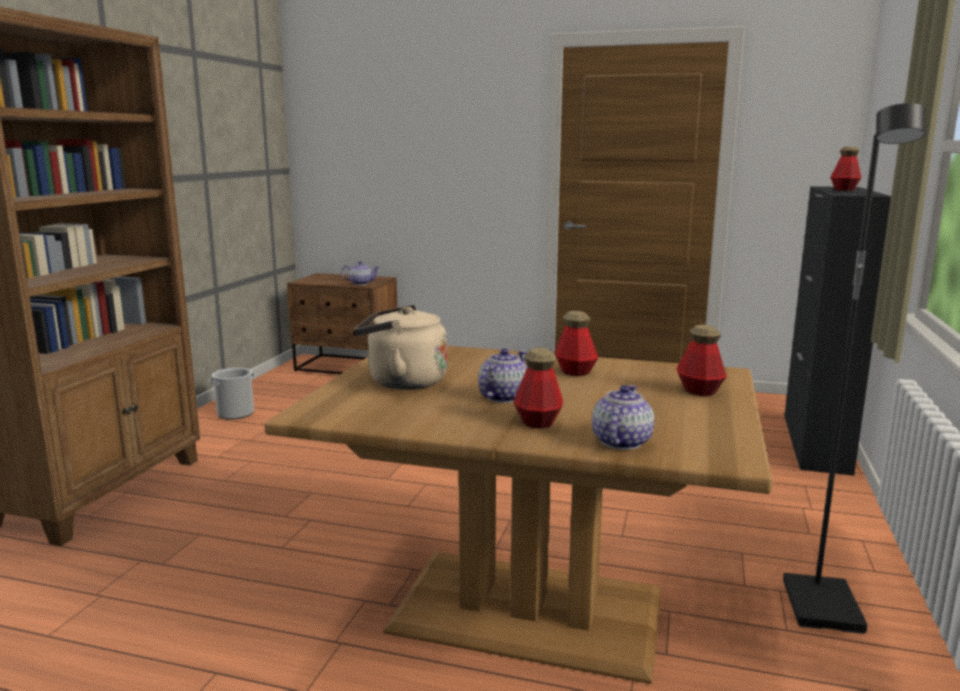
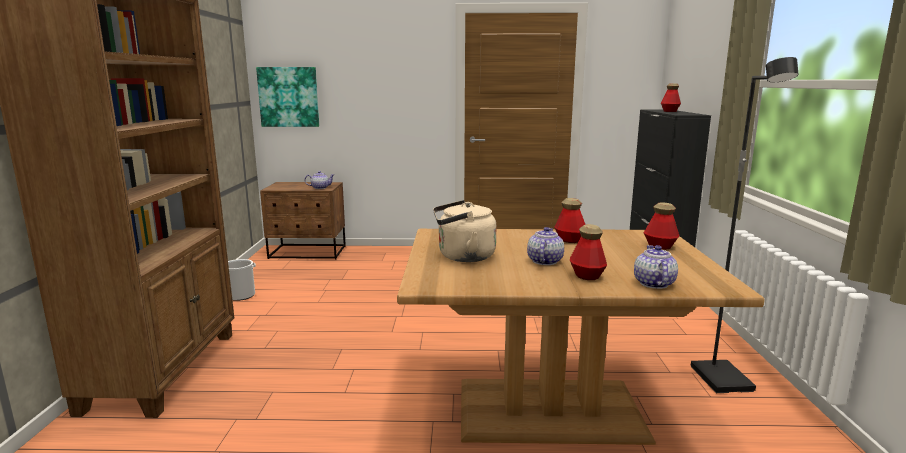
camera: 15 degrees left, 0 degrees up
(334, 163) = (289, 97): none -> picture

